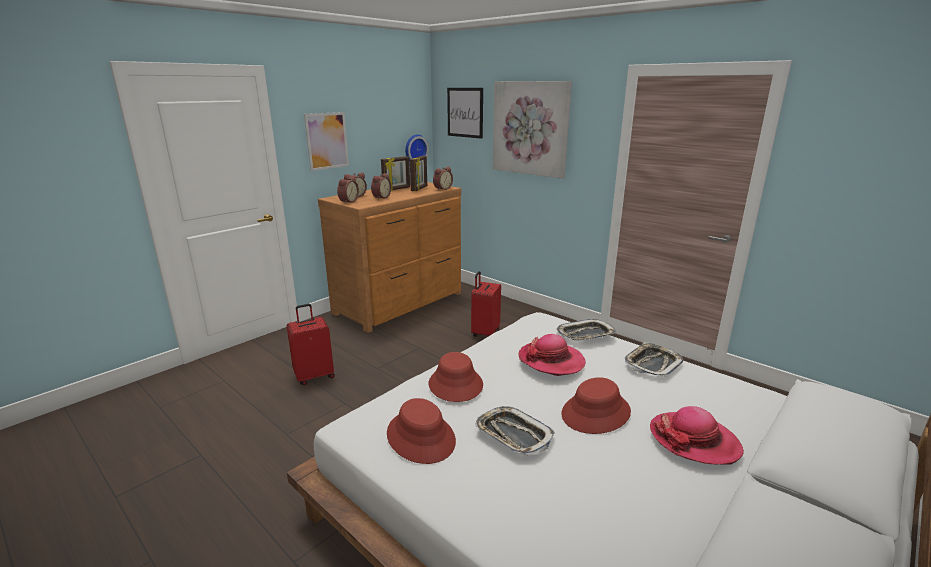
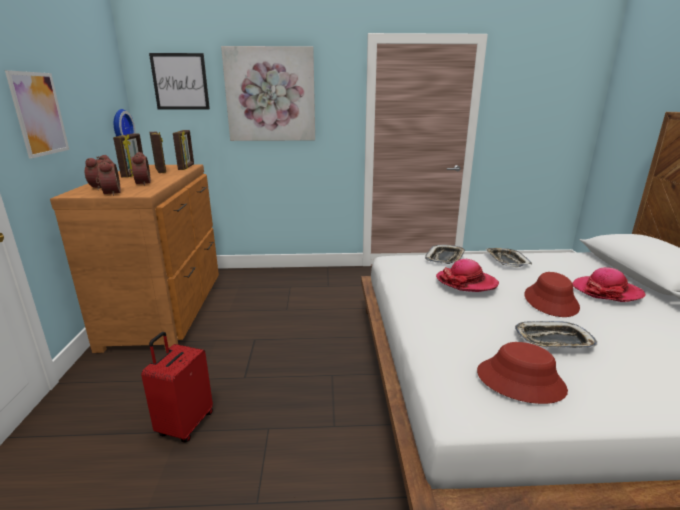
camera: 45 degrees left, 0 degrees up
(442, 189) = (187, 167): alarm clock -> picture frame
(455, 384) = (450, 330): red hat -> none
(485, 333) = (291, 302): red suitcase -> none

